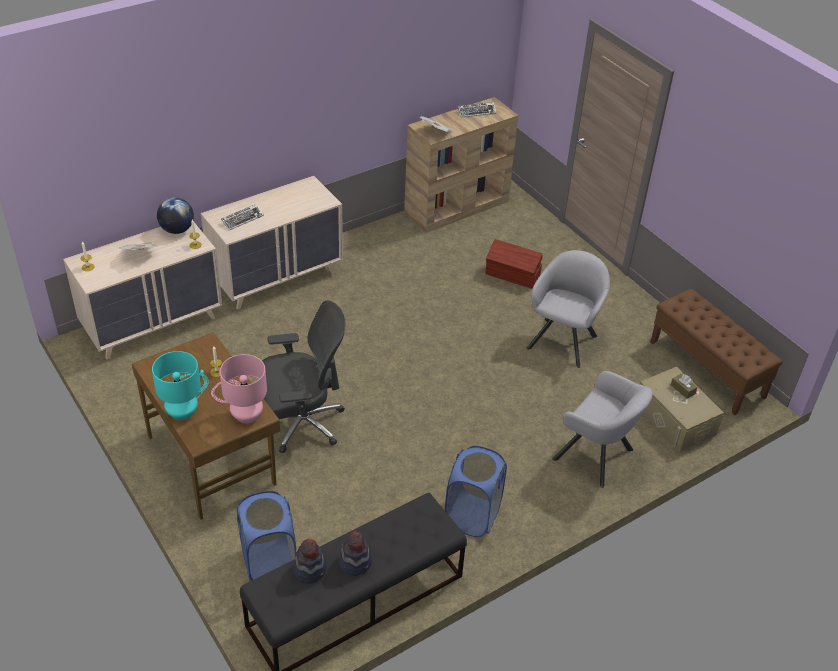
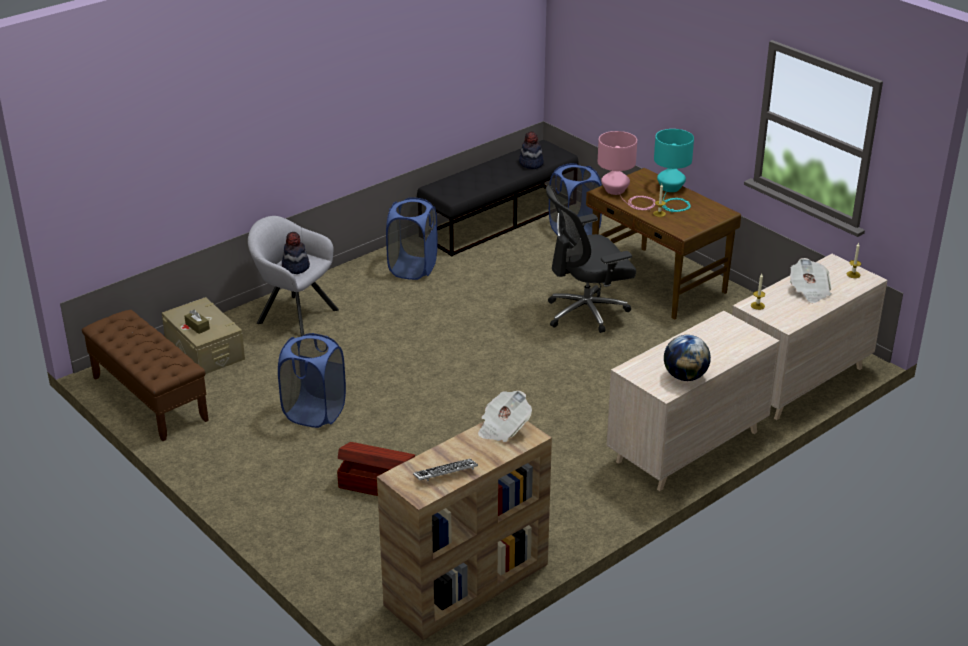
camera: 175 degrees right, 10 degrees down
(177, 230) = (791, 319): globe -> globe (685, 376)
(242, 219) = (723, 337): keyboard -> none
(355, 562) = (499, 169): hat -> hat (295, 267)
(564, 339) = (314, 413): grey armchair -> blue laundry basket

